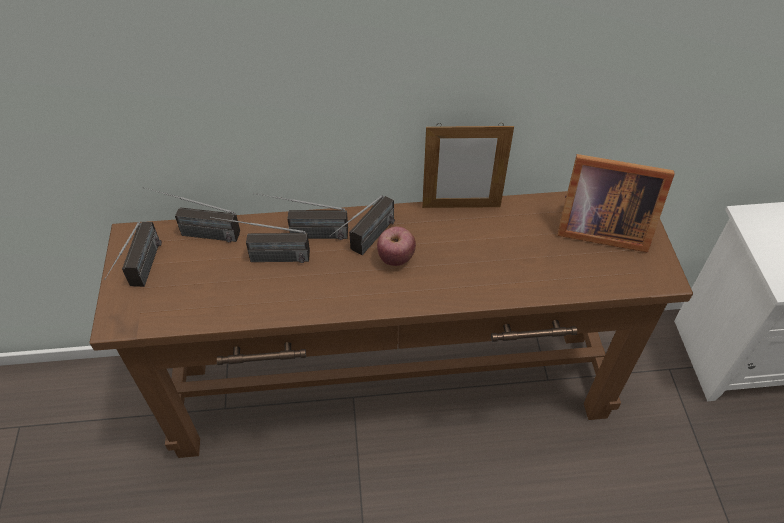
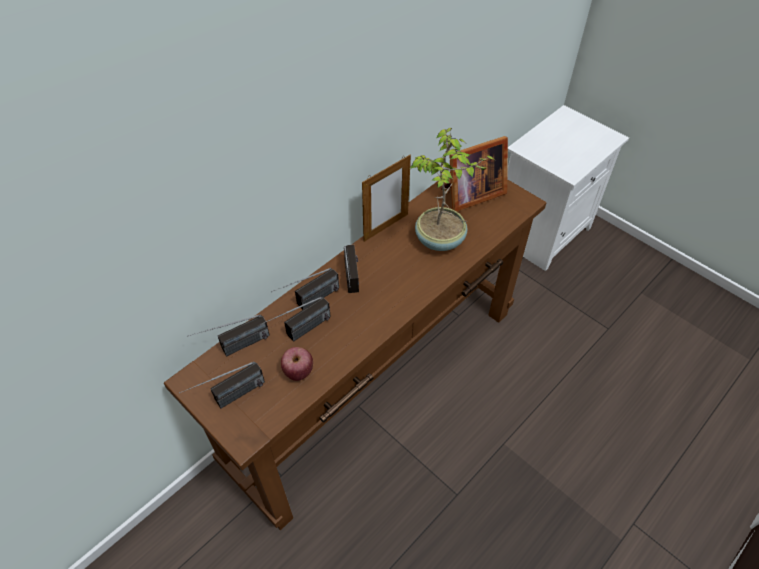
camera: 40 degrees left, 0 degrees up
(142, 276) = (228, 399): radio -> radio turned 90 degrees clockwise
(396, 258) = (380, 280): apple -> apple (298, 372)
(507, 257) = (440, 241): none -> potted plant

